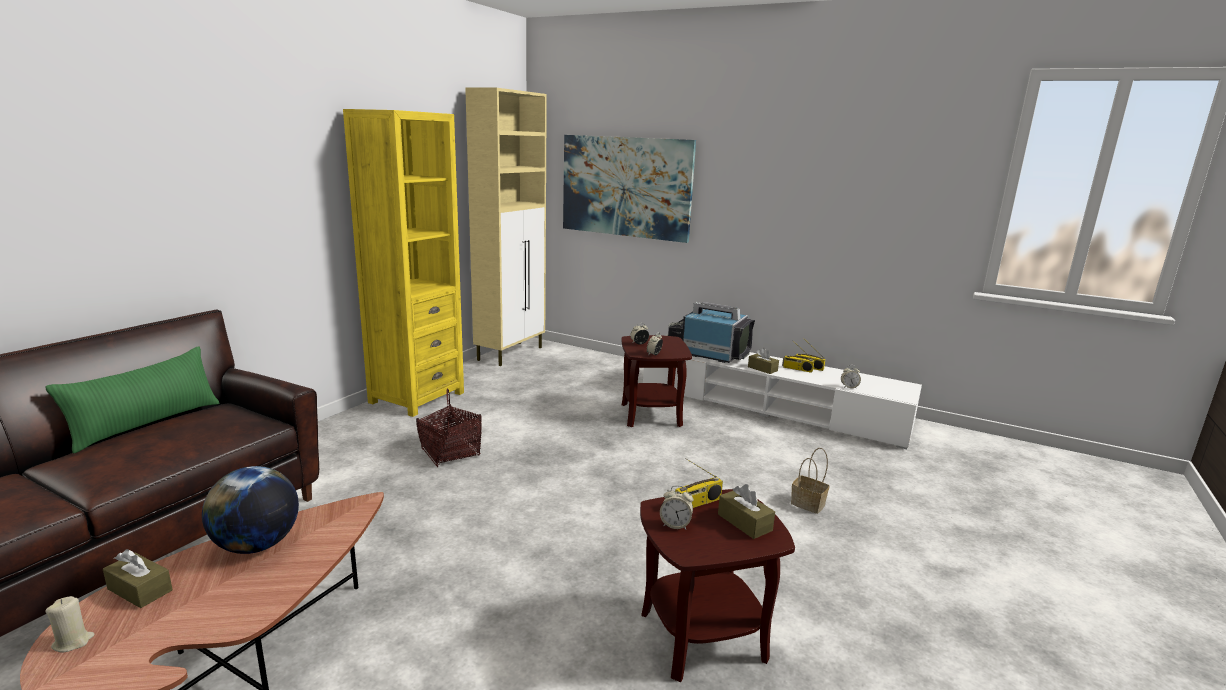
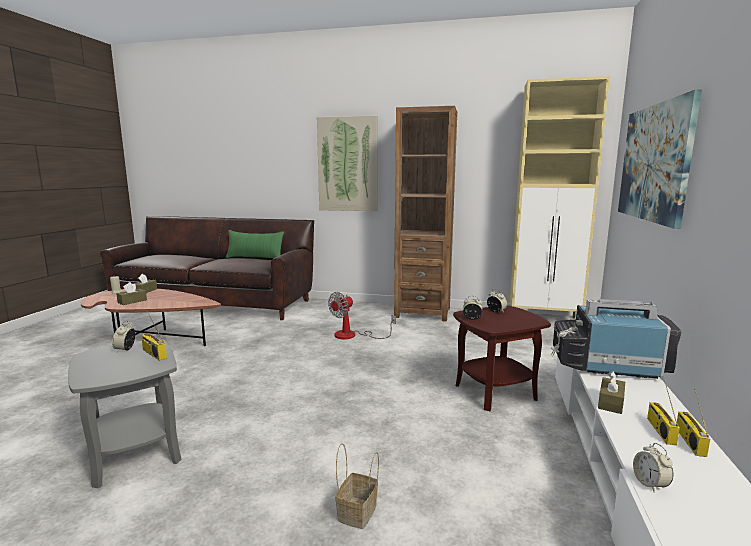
camera: 75 degrees right, 5 degrees down
(257, 545) = (172, 296): globe -> none
(262, 195) = (348, 164): none -> picture
(417, 397) = (422, 312): yellow bookcase -> brown bookcase
(450, 453) = (353, 335): basket -> fan
(702, 635) = (136, 453): brown side table -> grey side table
(708, 354) = (606, 366): television -> television turned 90 degrees counterclockwise
(744, 522) = (118, 370): brown tissue box -> brown tissue box (132, 301)

